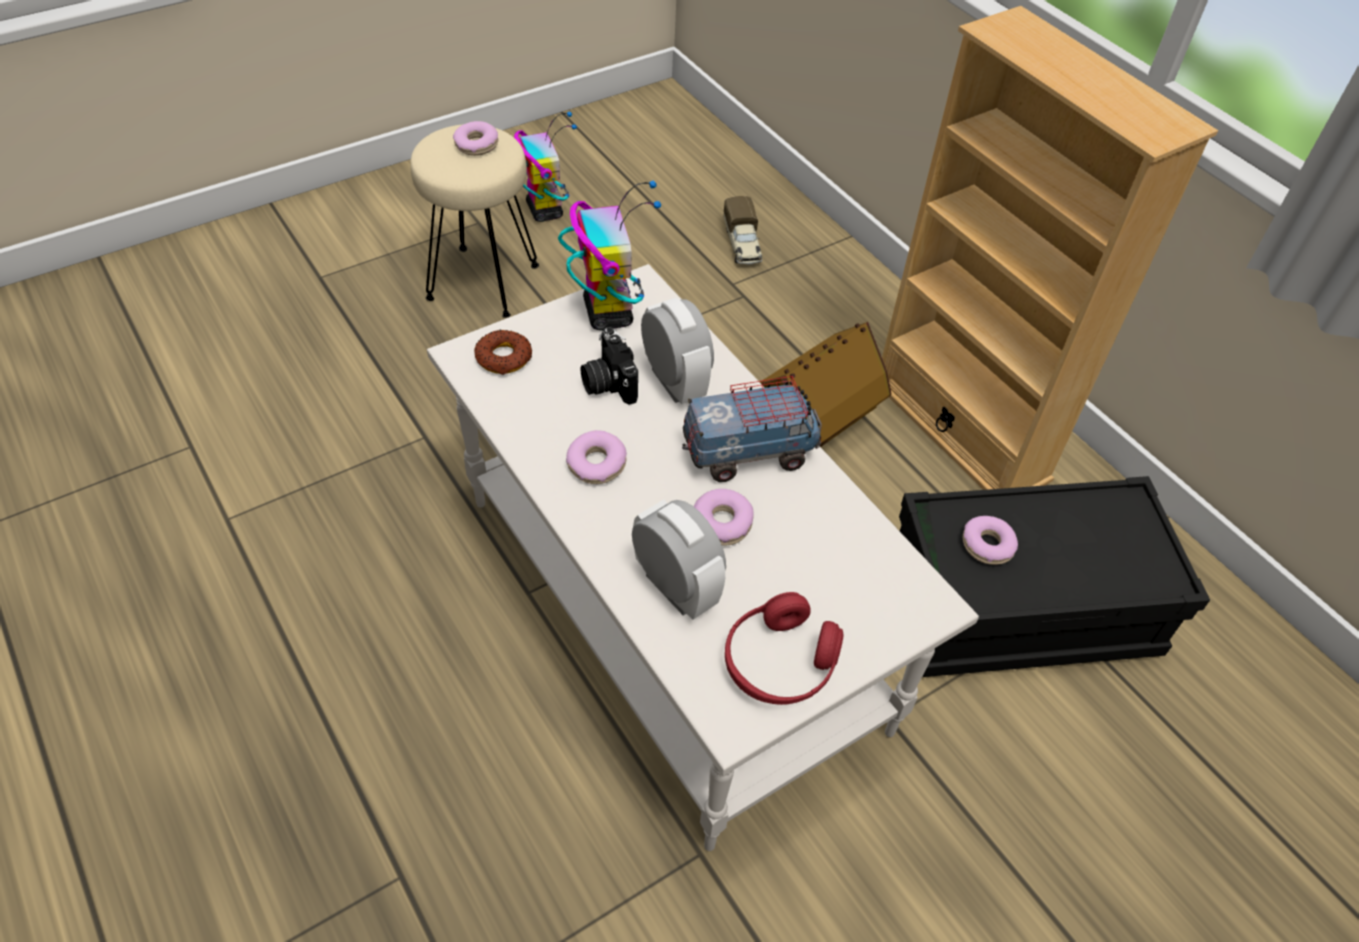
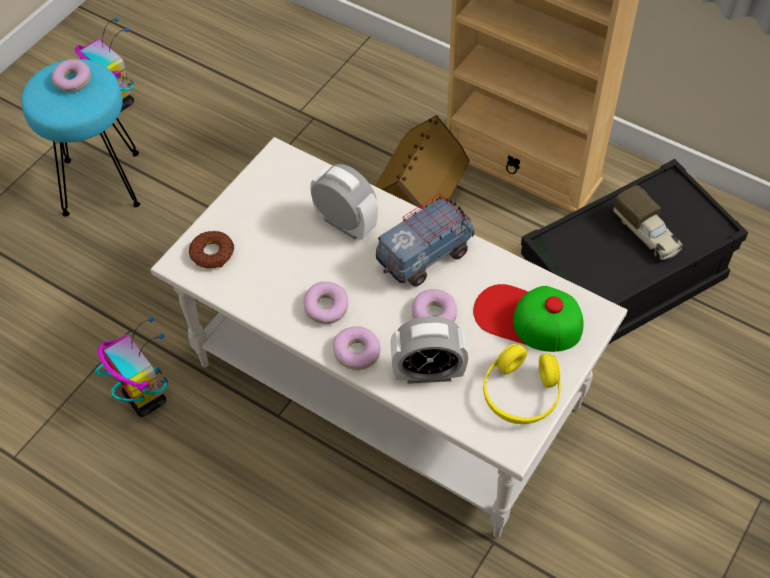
camera: 20 degrees left, 5 degrees up
(482, 281) = (100, 183): beige stool -> turquoise stool
(607, 312) = (267, 188): toy robot -> toy robot (144, 397)
(607, 382) = (298, 243): camera -> none
(675, 588) = (428, 372): alarm clock -> alarm clock turned 150 degrees clockwise
(742, 245) = (290, 74): toy truck -> toy truck (647, 234)
(779, 662) = (521, 394): red headphones -> yellow headphones
(838, 574) = (527, 319): none -> cap
(987, 545) = (593, 252): donut -> donut (357, 352)

